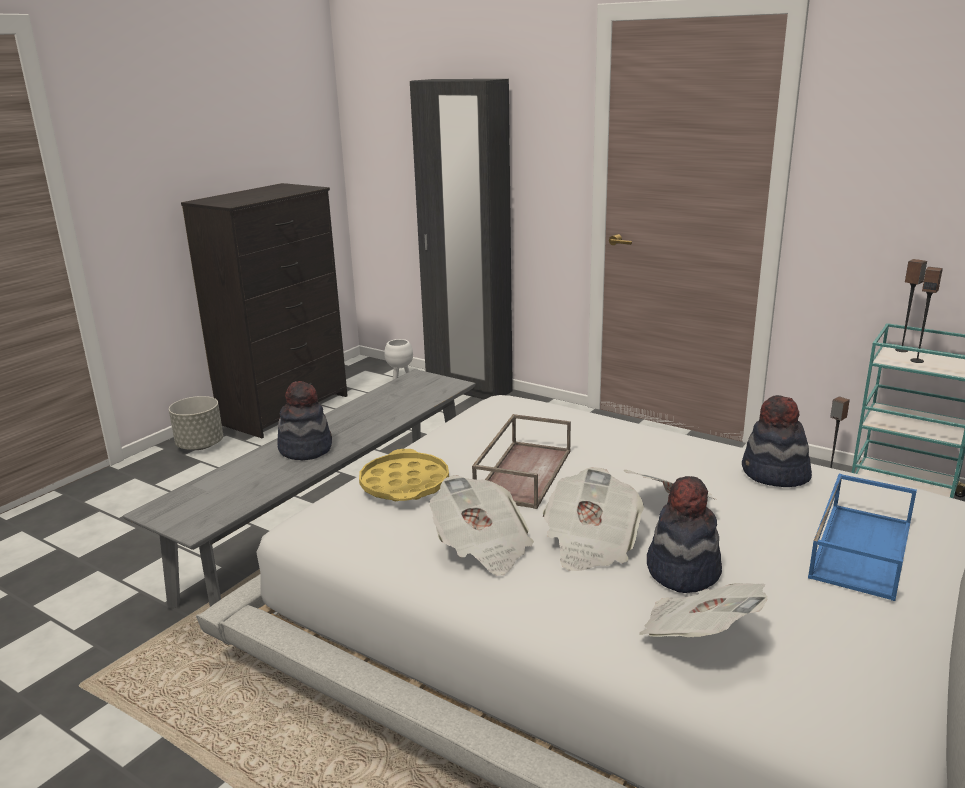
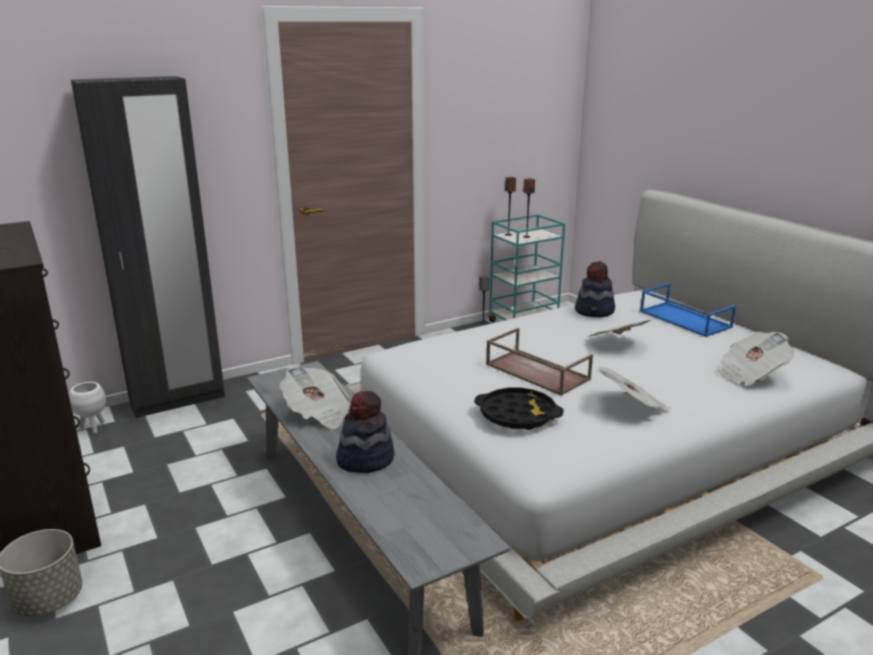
camera: 65 degrees left, 0 degrees up
(405, 484) = (517, 415): yellow tray -> black tray
(590, 544) = (645, 375): newspaper -> newspaper (318, 413)
(682, 570) = (687, 360): hat -> none

